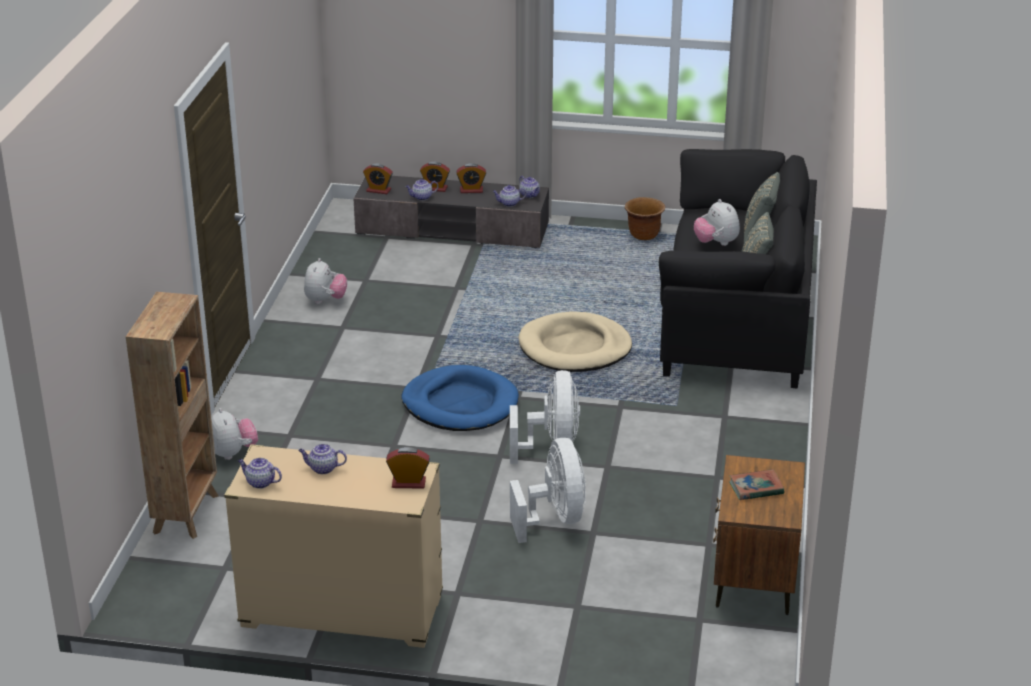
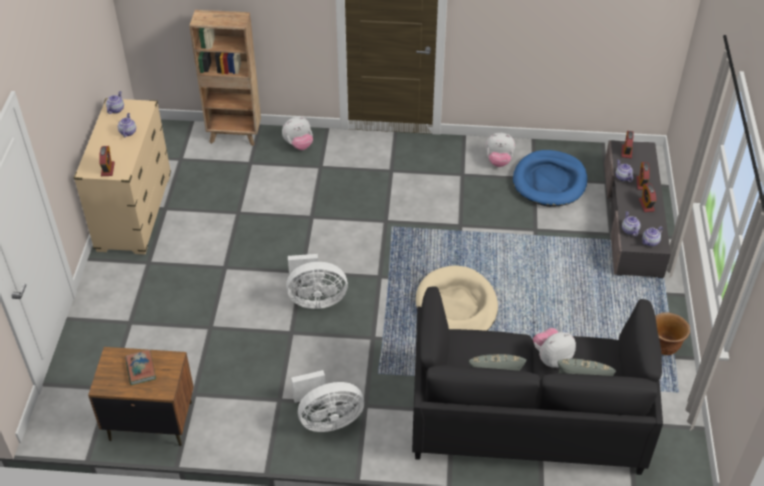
camera: 85 degrees right, 15 degrees up
(460, 404) = (367, 246): blue dog bed -> blue dog bed (549, 181)
(554, 518) = (226, 306): white fan -> white fan (327, 420)

